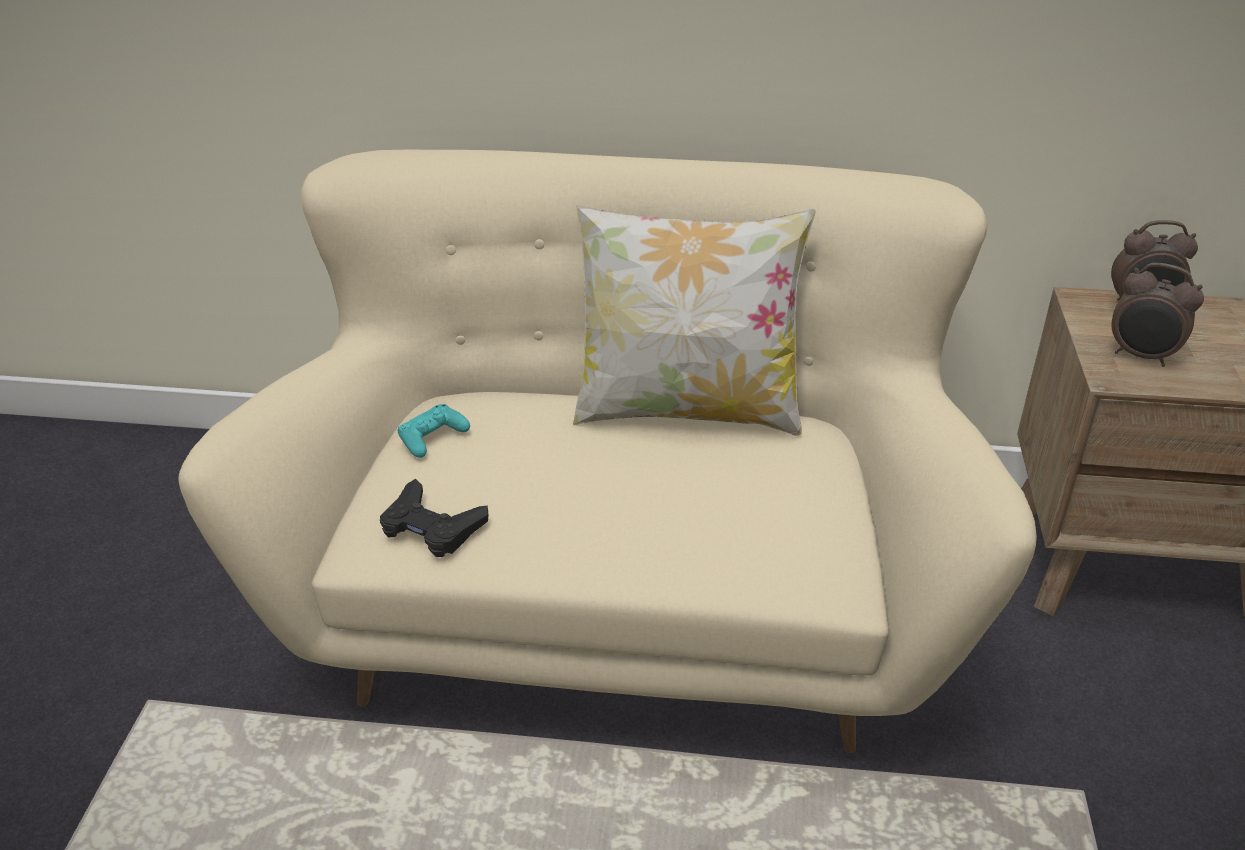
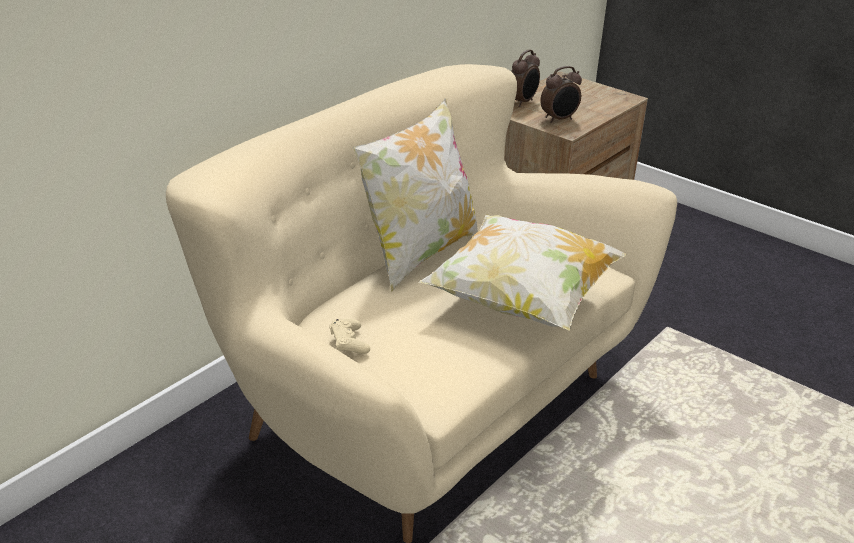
camera: 60 degrees left, 5 degrees down
(431, 527) = (442, 371): black game controller -> none
(432, 437) = (349, 342): turquoise game controller -> beige game controller
(661, 533) = (521, 302): none -> pillow

